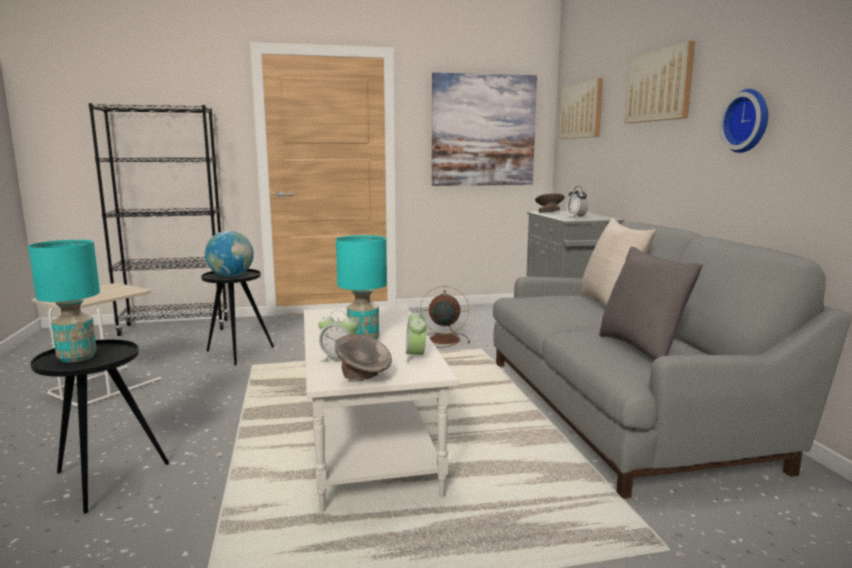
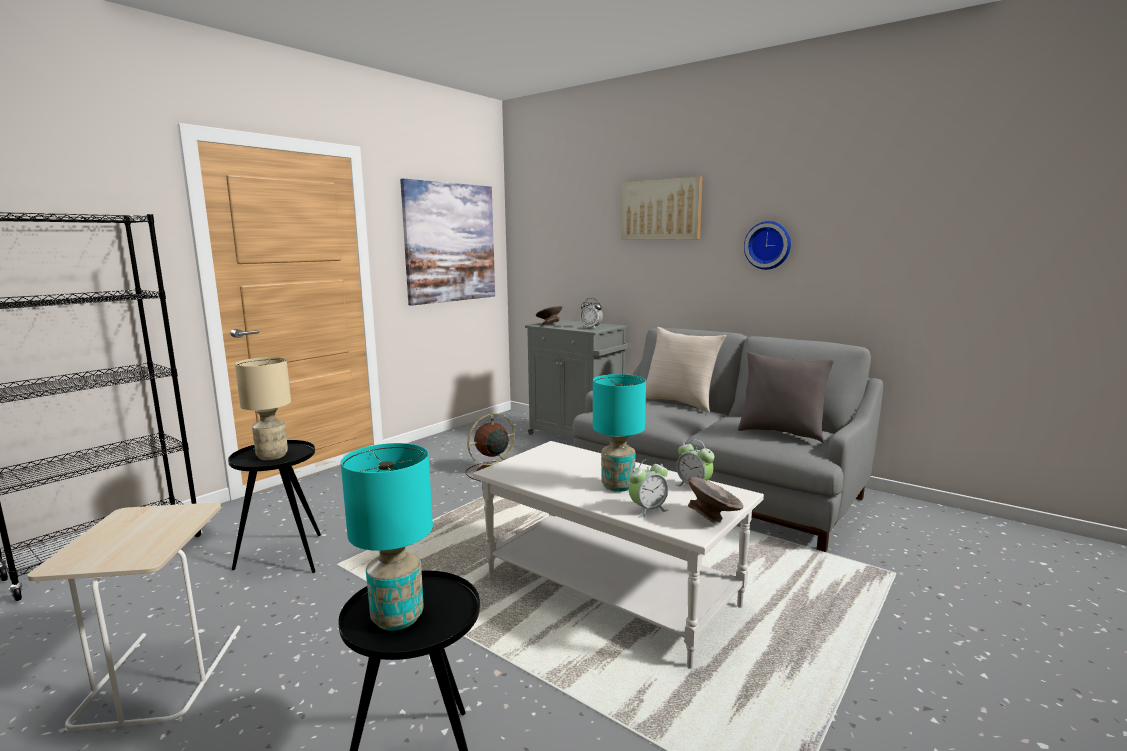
camera: 40 degrees left, 0 degrees up
(231, 276) = (273, 456): globe -> beige table lamp
(581, 110) = (550, 224): picture -> none

